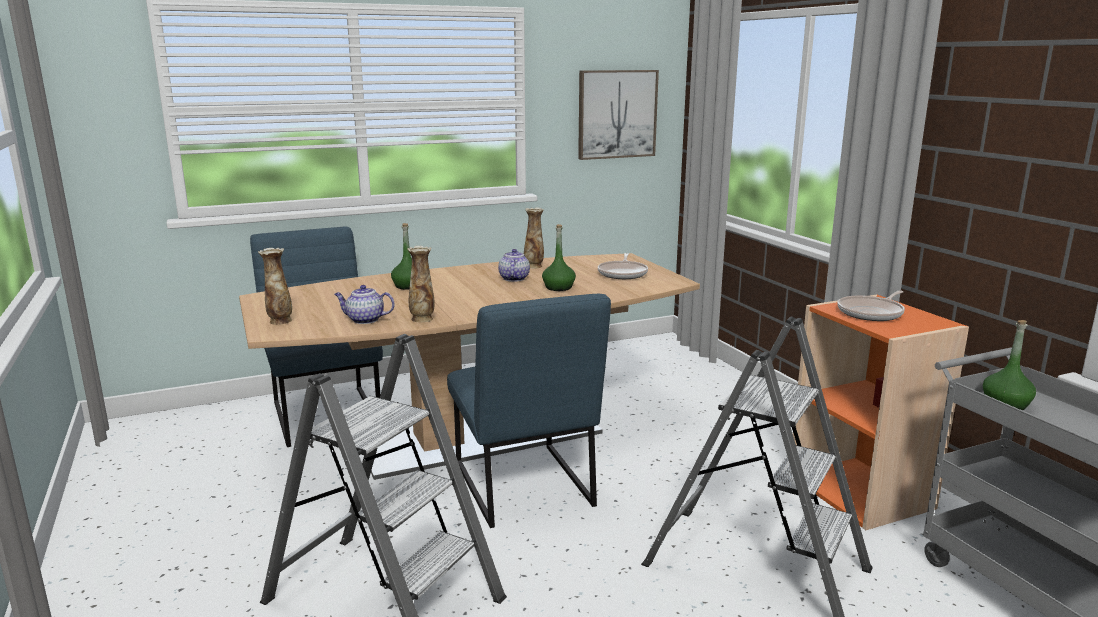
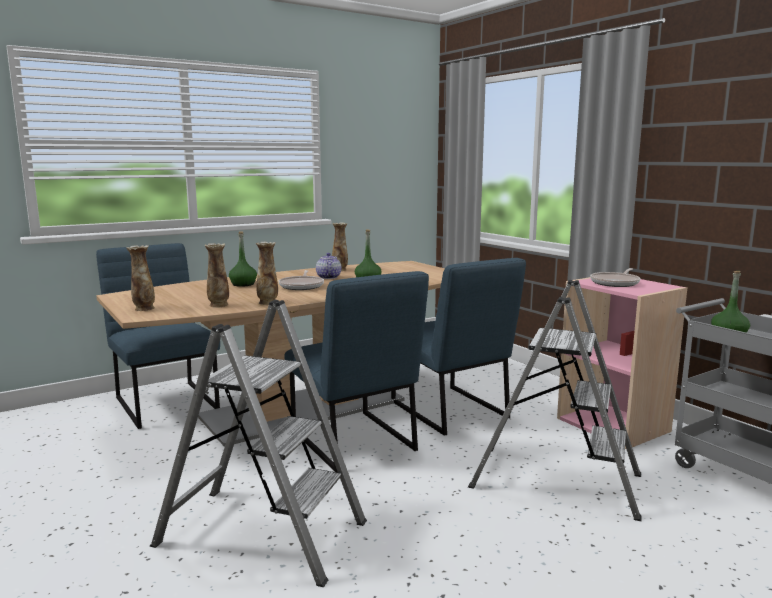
camera: 10 degrees left, 5 degrees down
(364, 320) = (218, 305): teapot -> vase
(617, 114) = (389, 157): picture -> none
(623, 273) = (413, 271): frying pan -> frying pan (302, 286)
(654, 453) = (450, 411): none -> blue chair
(862, 492) = (614, 425): orange bookcase -> pink bookcase

